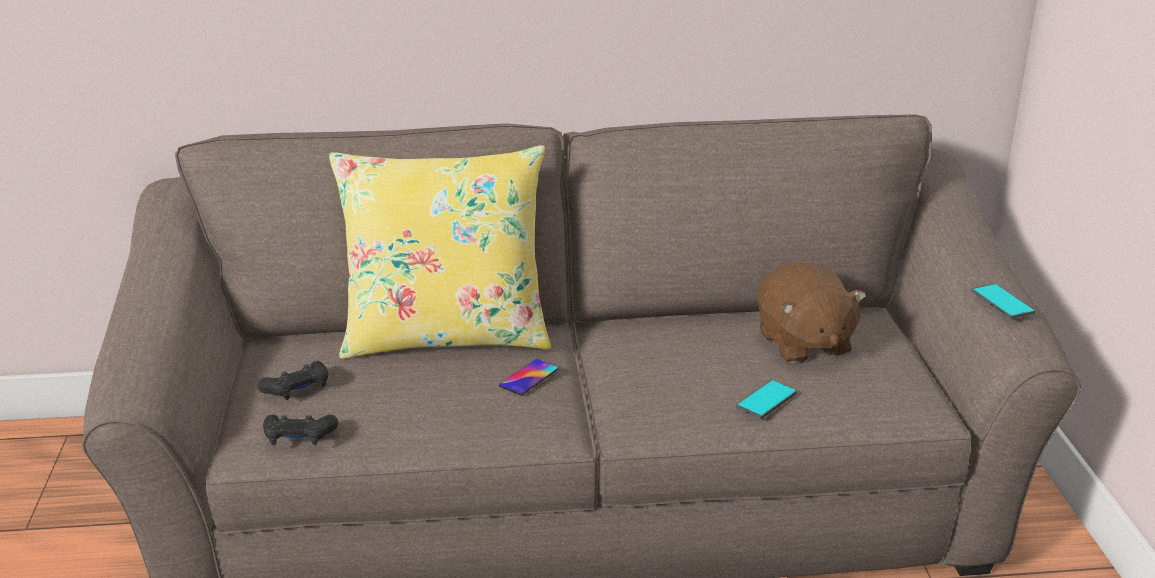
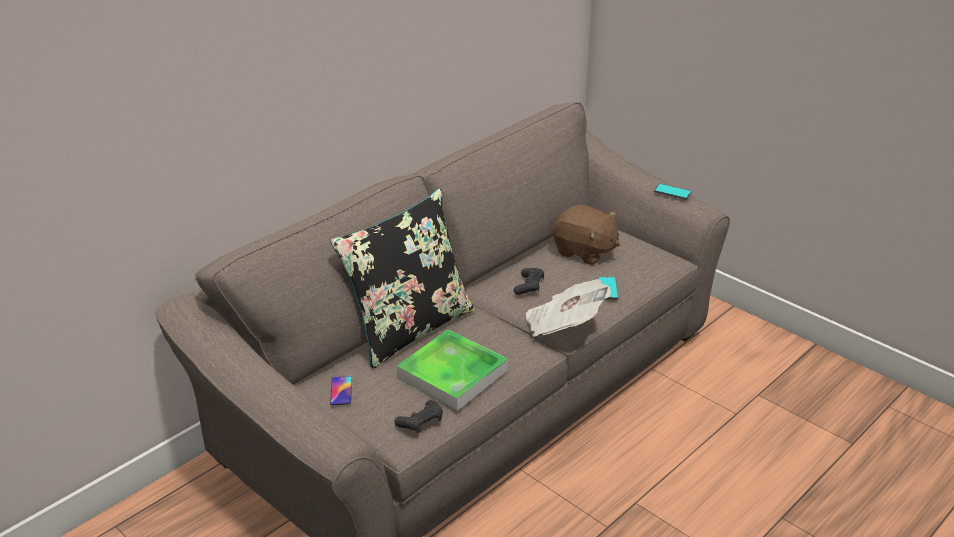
camera: 40 degrees left, 5 degrees up
(297, 389) = (378, 398): black game controller -> black game controller (529, 286)
(412, 404) = (452, 374): none -> tray
(446, 336) = (409, 329): yellow pillow -> black pillow
(529, 377) = (487, 331): phone -> phone (341, 391)
(637, 417) = (564, 325): none -> newspaper

